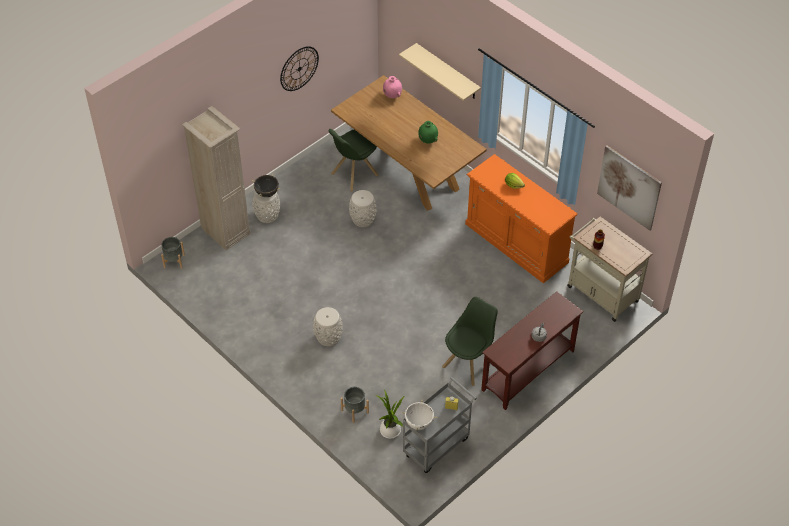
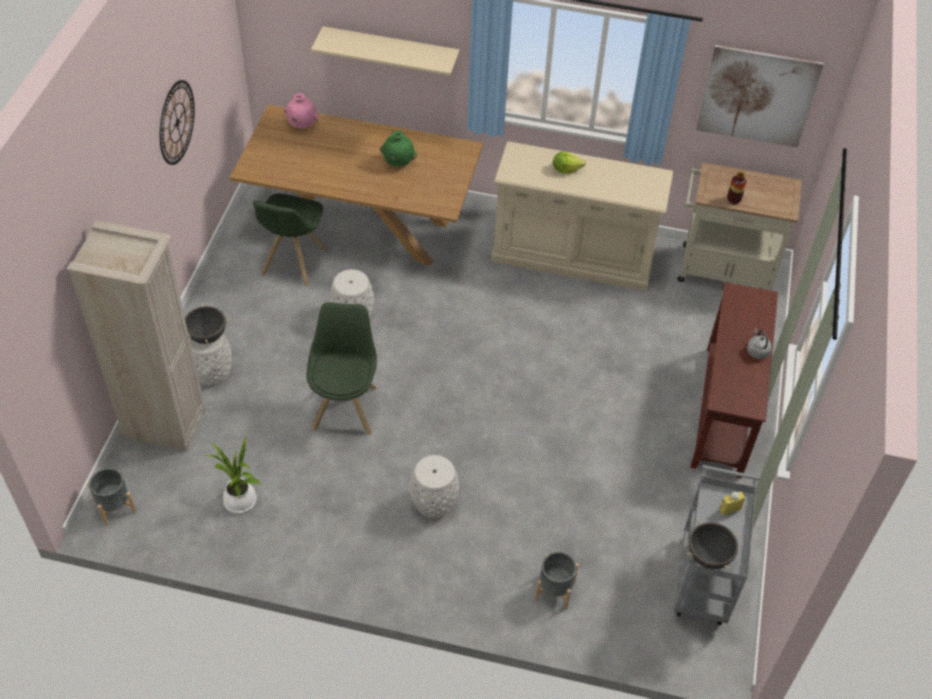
camera: 35 degrees left, 0 degrees up
(390, 432) = (625, 593): potted plant -> potted plant (241, 503)
(419, 423) = (708, 556): white cooking pot -> black cooking pot
(469, 363) = (646, 440): green chair -> green chair (345, 407)
(516, 243) = (573, 256): orange dresser -> beige dresser

